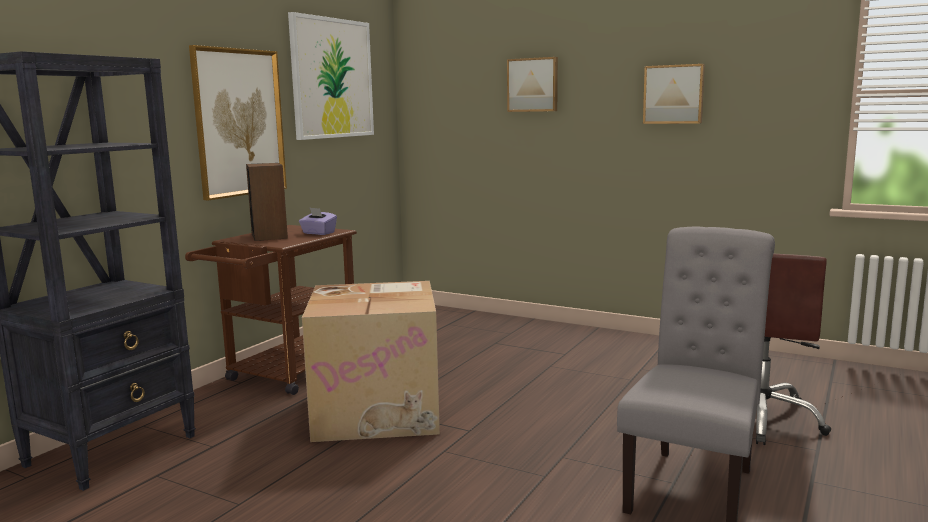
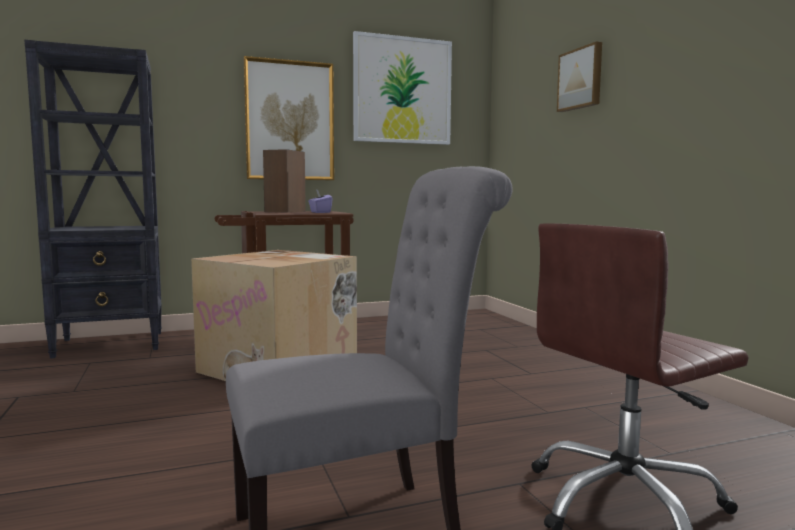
camera: 40 degrees right, 5 degrees down
(673, 94) = (714, 59): picture -> none

